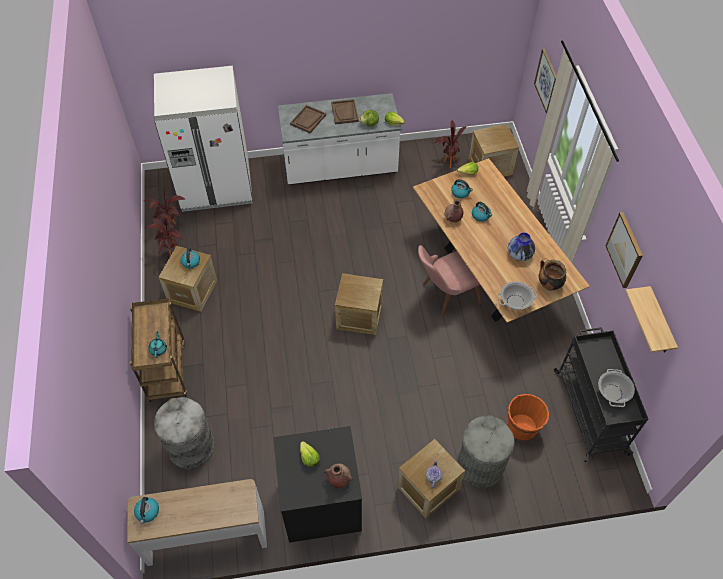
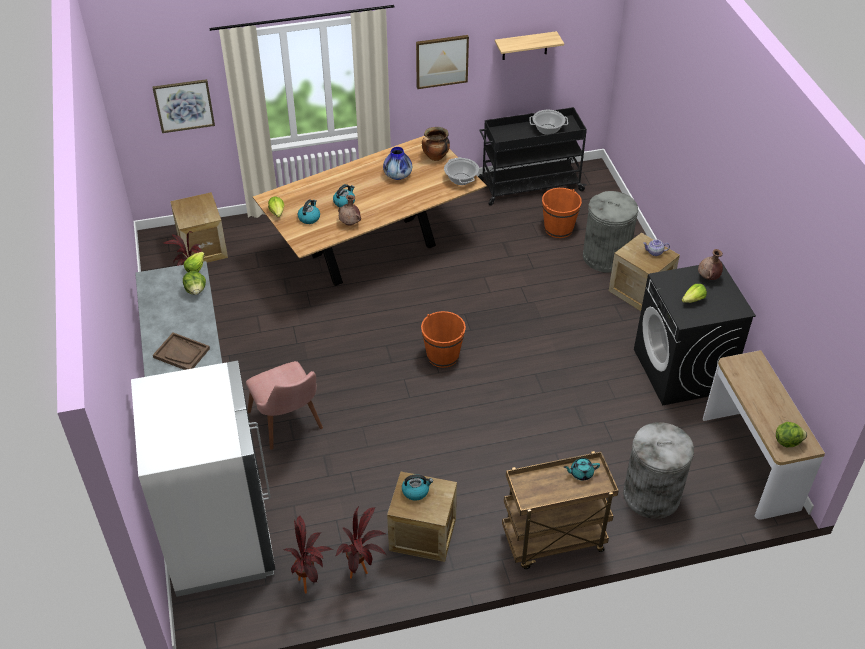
camera: 95 degrees left, 10 degrees down
(147, 512) = (787, 441): kettle -> lettuce
(345, 112) = (170, 316): brown tray -> none
(359, 316) = (443, 356): crate -> orange bucket
(444, 295) = (405, 285): pink chair -> pink chair (290, 426)

